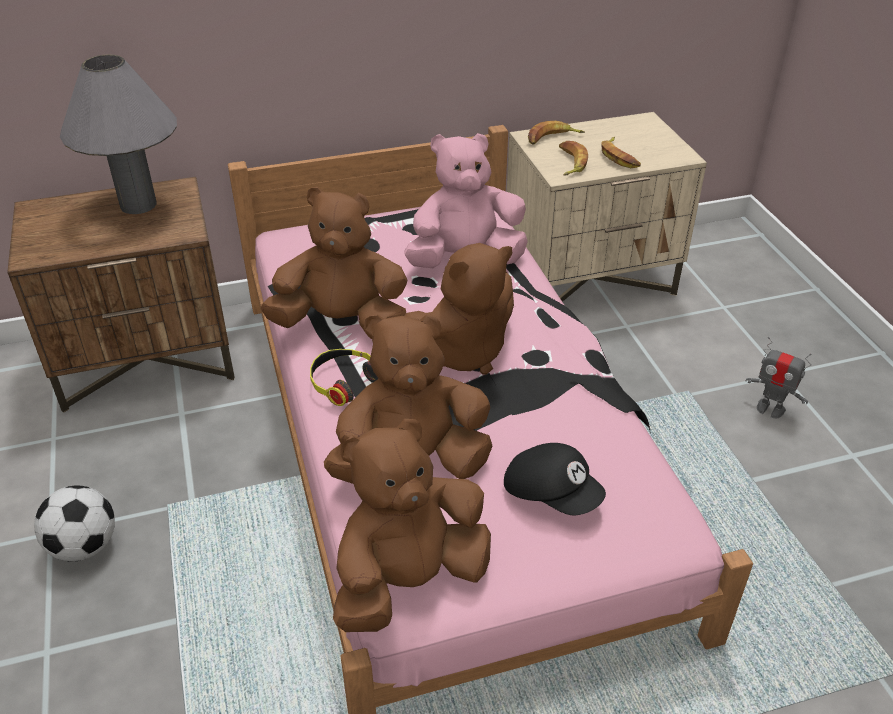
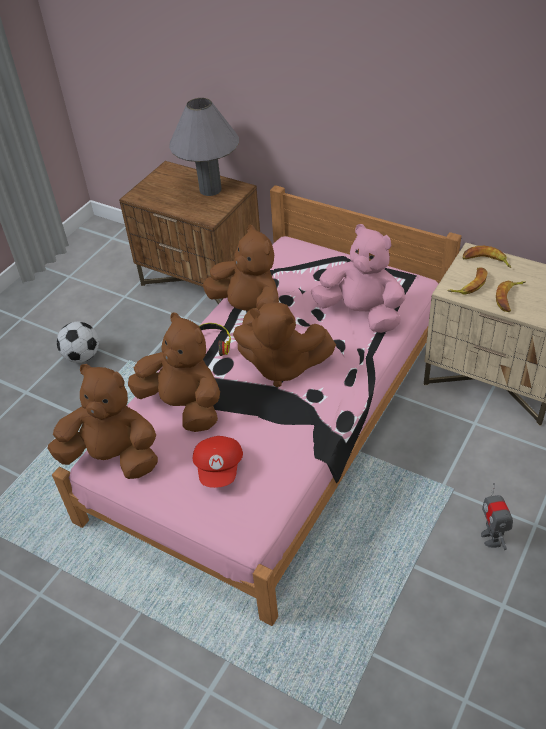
camera: 50 degrees right, 5 degrees up
(552, 493) = (220, 468): black cap -> red cap

